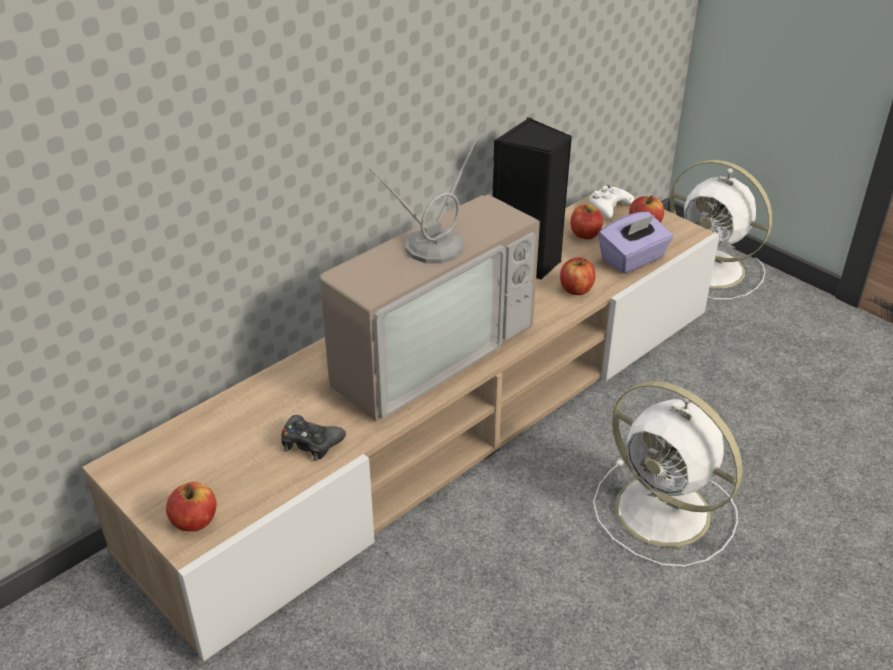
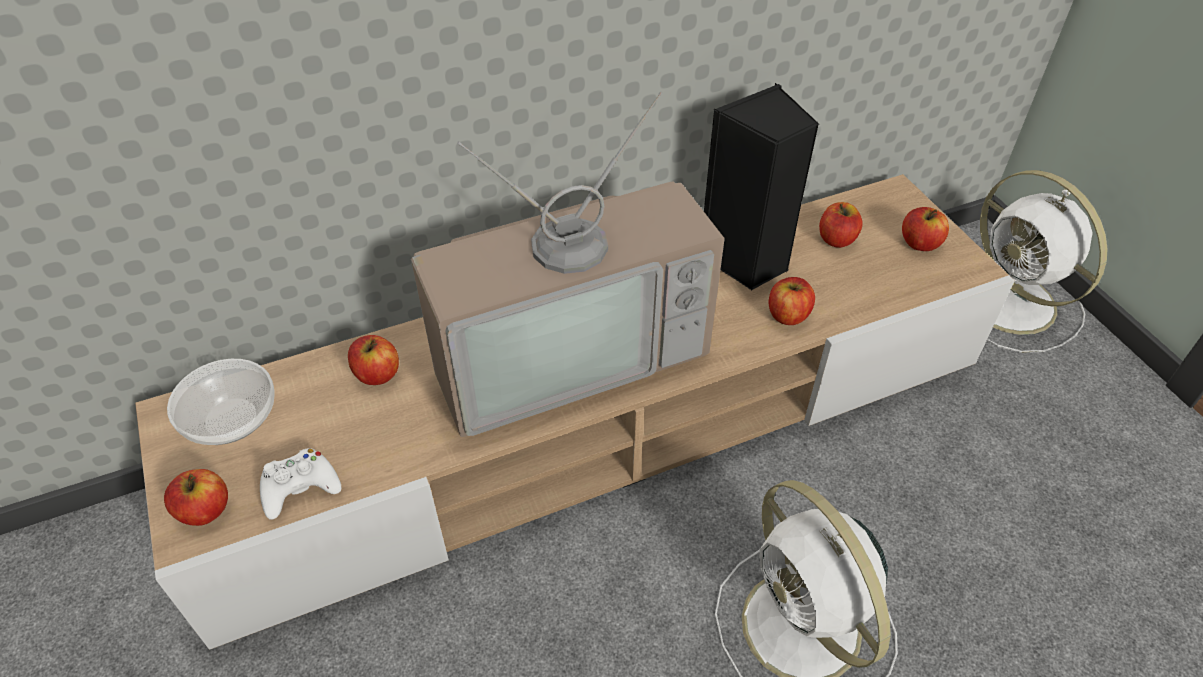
camera: 20 degrees right, 10 degrees up
(178, 456) = (233, 419): none -> bowl
(282, 398) = (377, 374): none -> apple
(311, 443) = (376, 444): black game controller -> none
(608, 207) = (885, 207): white game controller -> white game controller (300, 488)
(633, 259) = (881, 290): purple tissue box -> none

